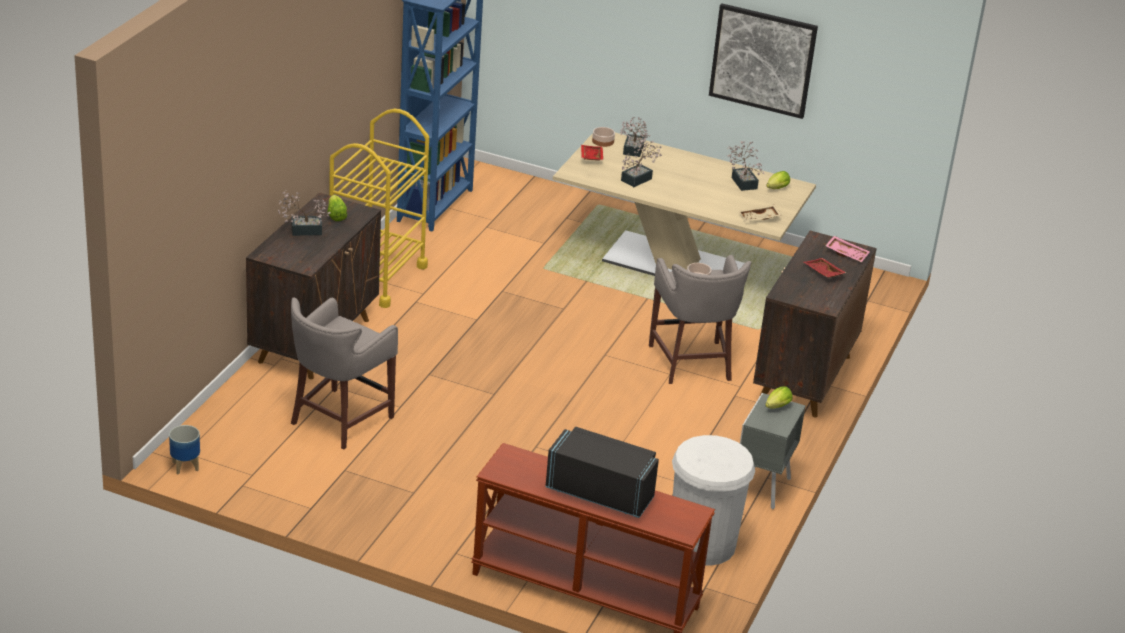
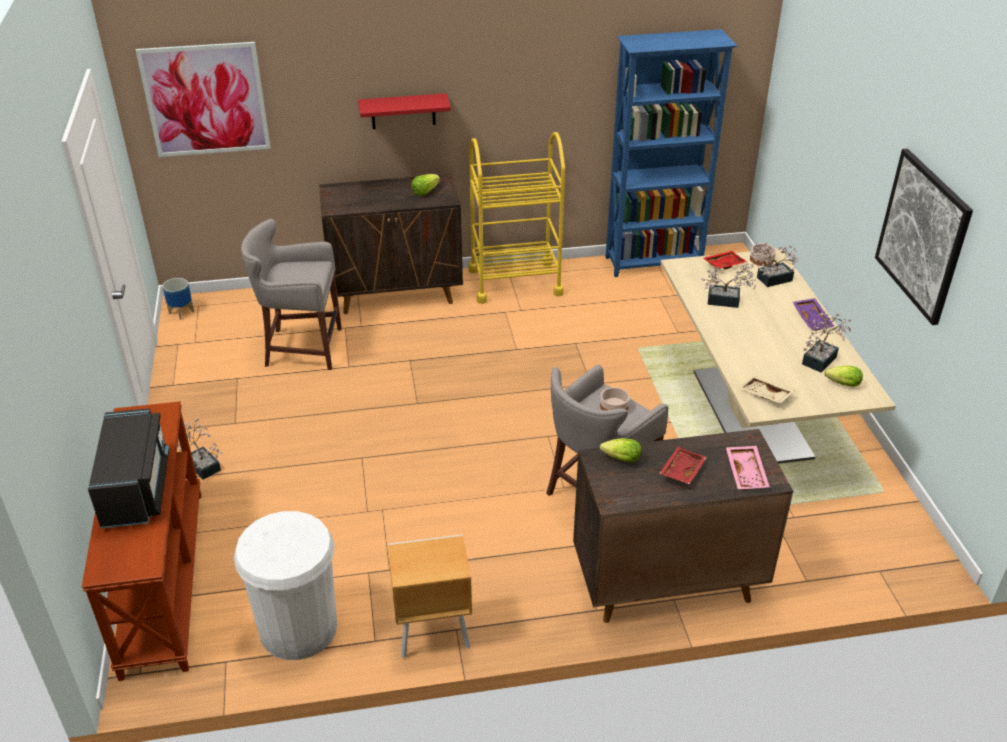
camera: 60 degrees right, 5 degrees up
(179, 210) = (205, 100): none -> picture
(290, 146) = (403, 111): none -> red shelf
(302, 230) = (385, 188): potted plant -> potted plant (202, 464)
(697, 162) = (812, 319): none -> purple tray
(761, 489) = (431, 633): grey nightstand -> brown nightstand
(776, 407) = (443, 556): lettuce -> lettuce (619, 459)

